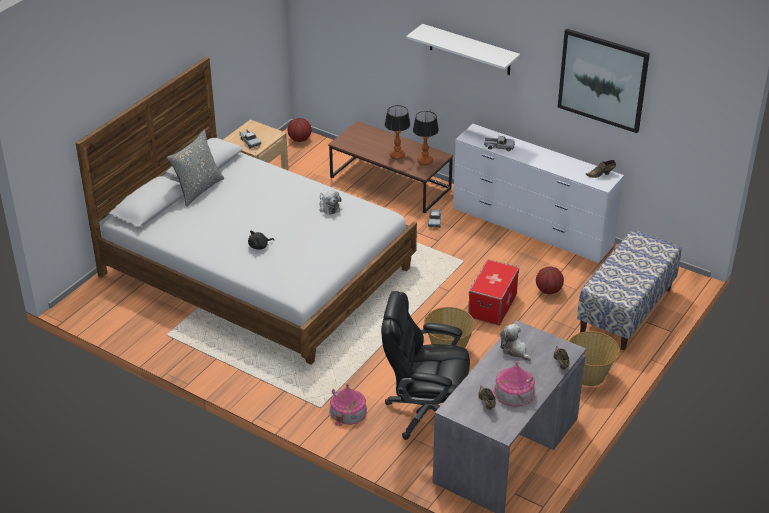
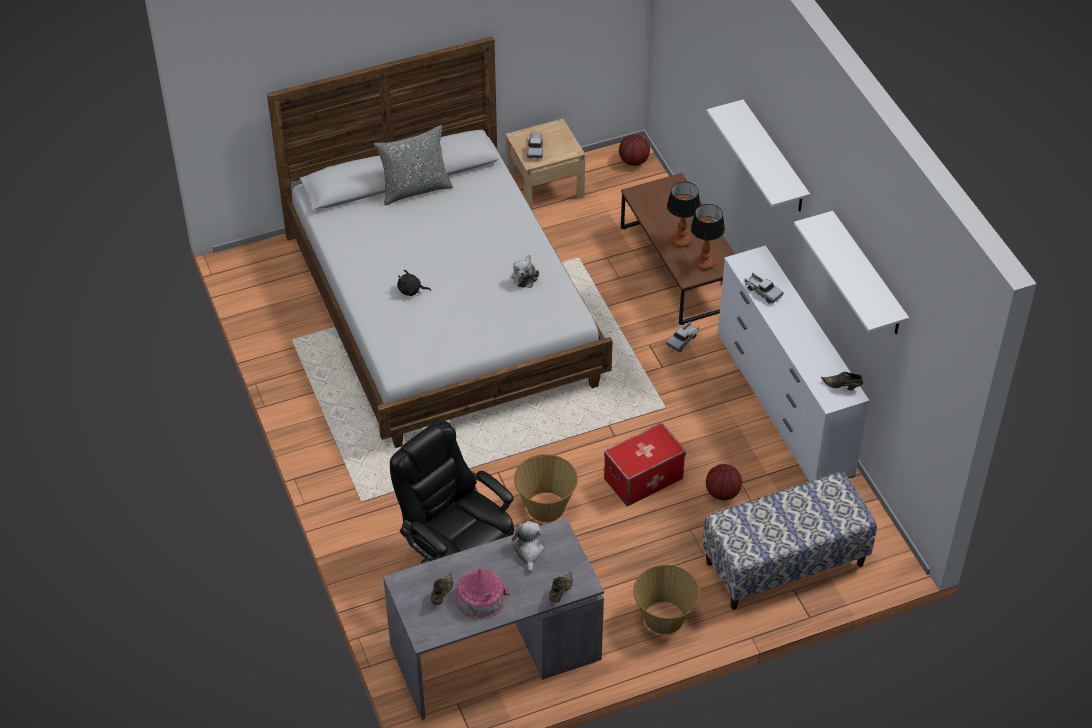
camera: 35 degrees right, 10 degrees up
(348, 411) = (383, 520): toy house -> none
(603, 80) = (867, 275): picture -> white shelf

